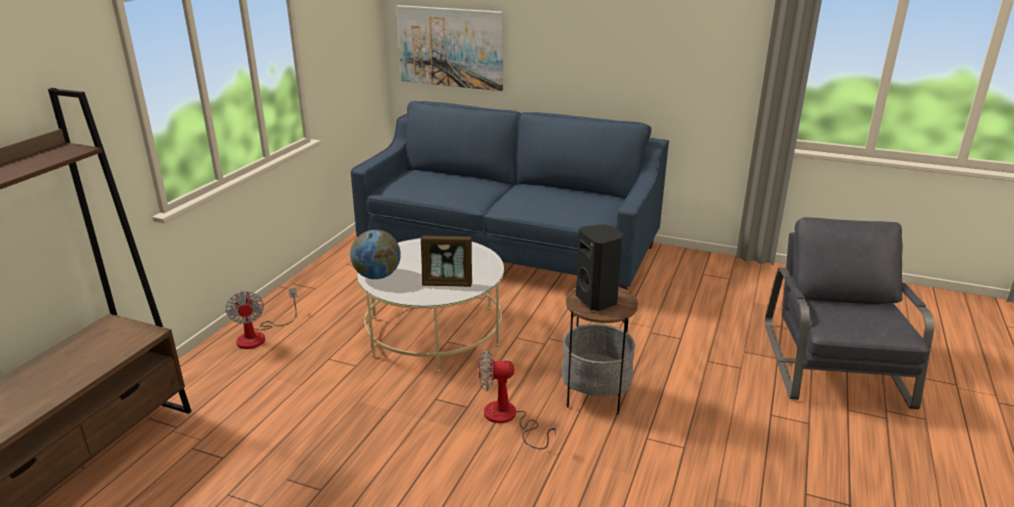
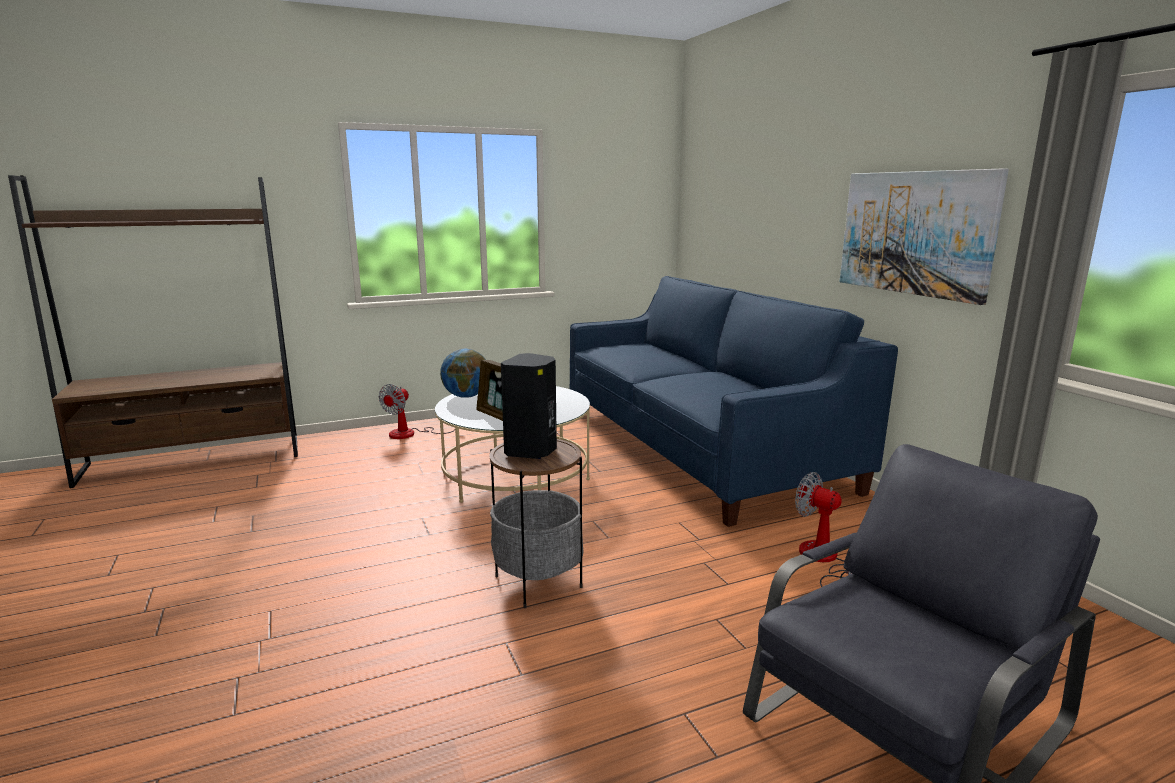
camera: 45 degrees right, 10 degrees down
(450, 47) = (717, 226): picture -> picture (915, 233)
(508, 419) = (436, 558): fan -> fan (821, 560)

